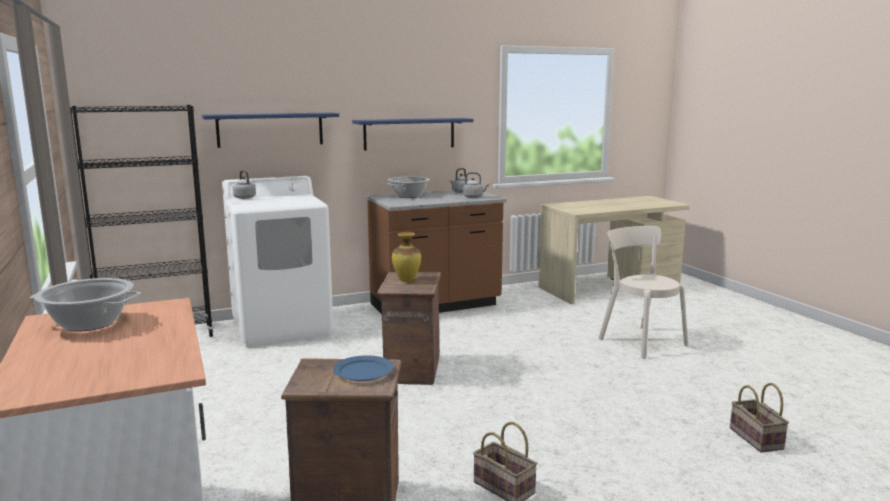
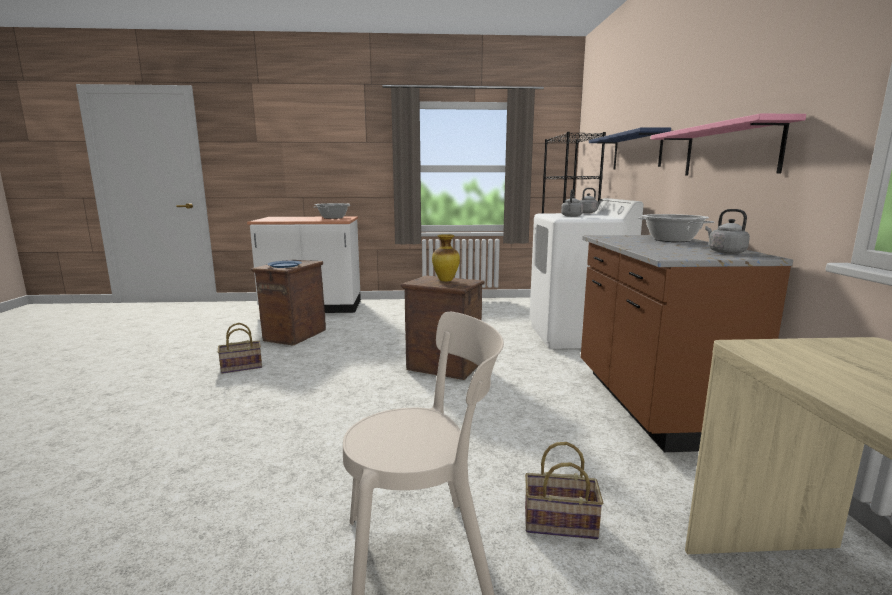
camera: 110 degrees right, 0 degrees up
(409, 133) = (729, 150): blue shelf -> pink shelf
(474, 197) = (667, 252): grey kettle -> grey kettle (571, 216)
(757, 439) = (78, 504): basket -> basket (558, 524)

